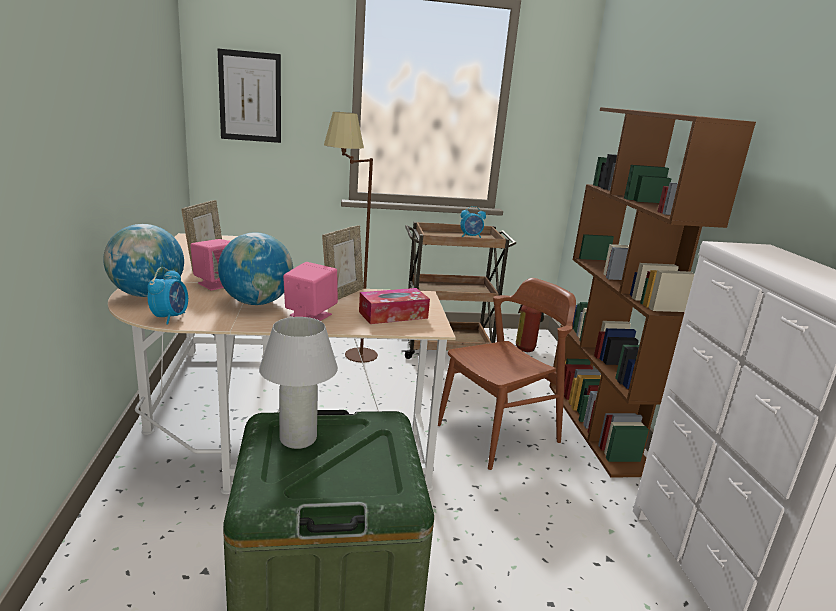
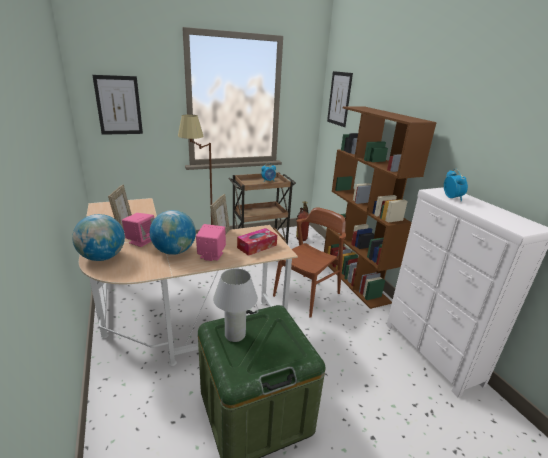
camera: 15 degrees left, 5 degrees up
(170, 317) = (129, 273): alarm clock -> alarm clock (452, 198)
(610, 105) = (339, 99): none -> picture

